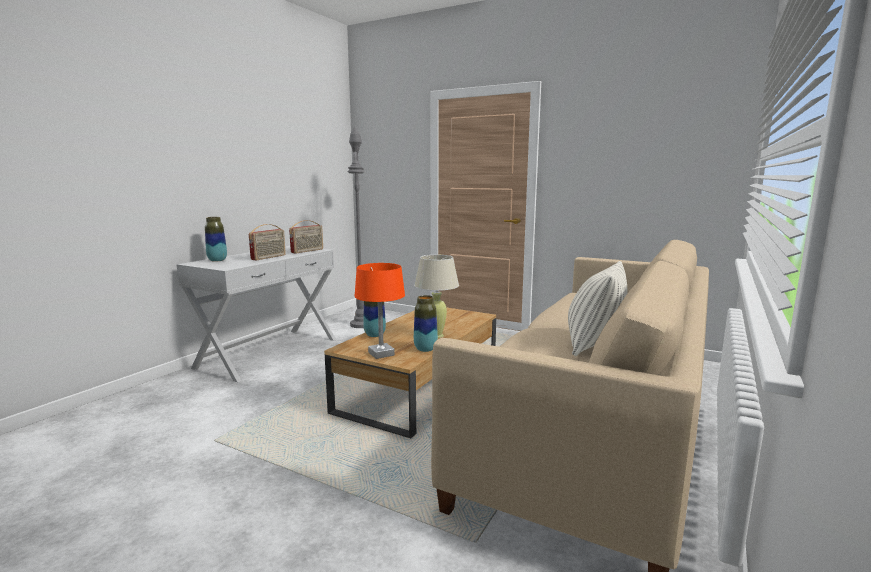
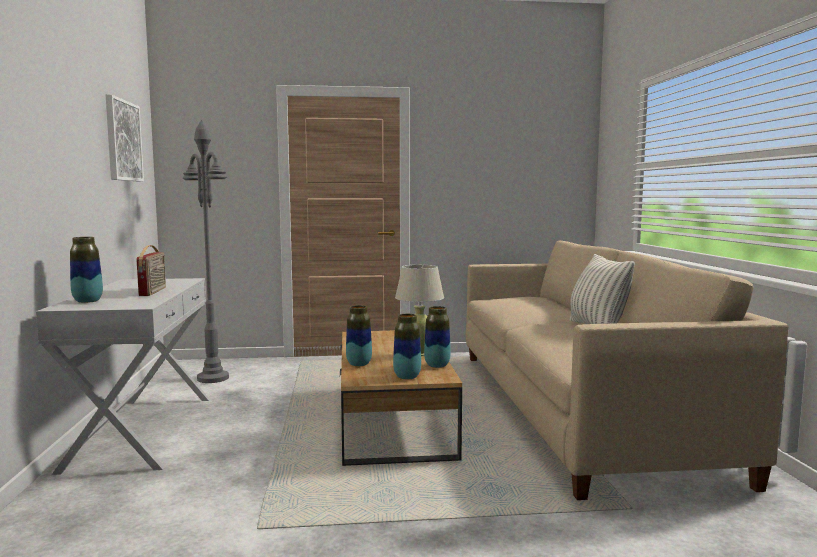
camera: 35 degrees left, 5 degrees down
(305, 145) = (123, 141): none -> picture
(307, 251) = (178, 282): radio -> none
(381, 354) = (407, 377): orange table lamp -> vase

